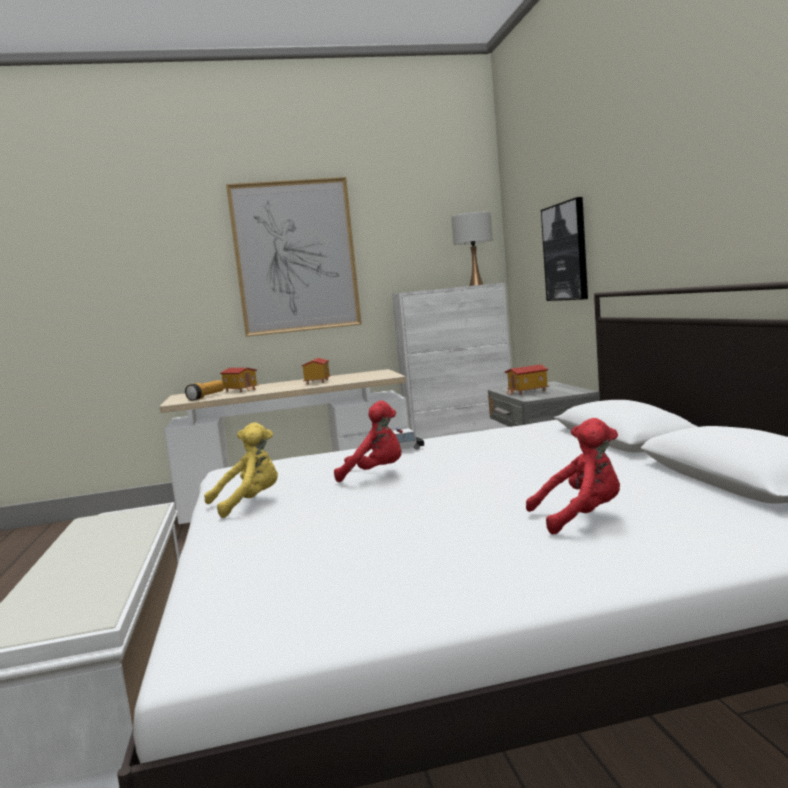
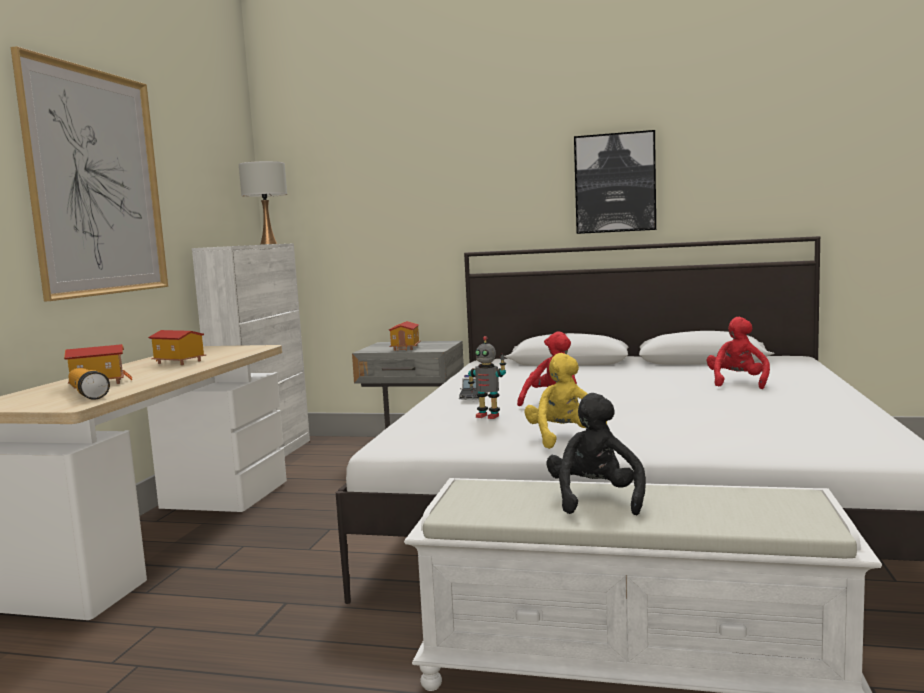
camera: 65 degrees left, 0 degrees up
(106, 547) = (595, 499): none -> black plush toy
(310, 468) = (488, 416): none -> toy robot
(566, 252) = (404, 215): picture -> picture (615, 183)

